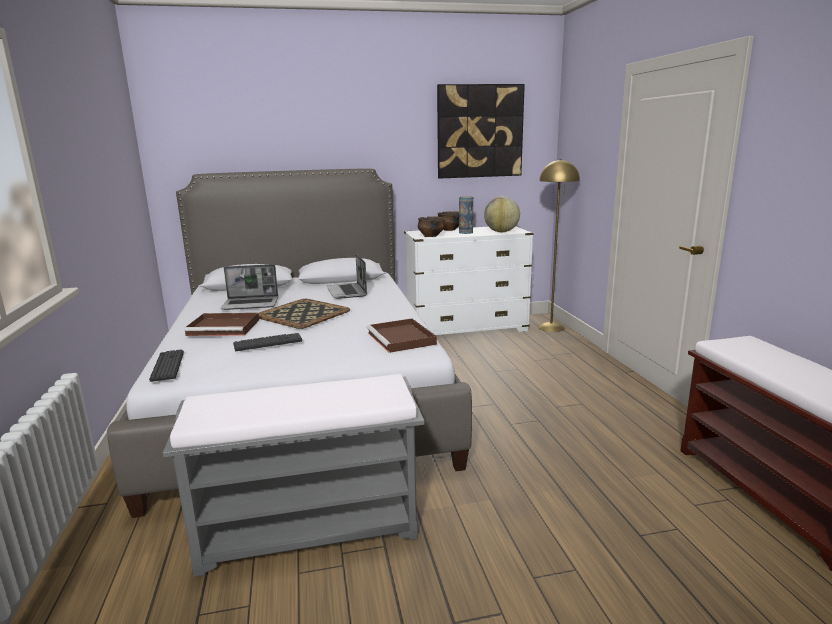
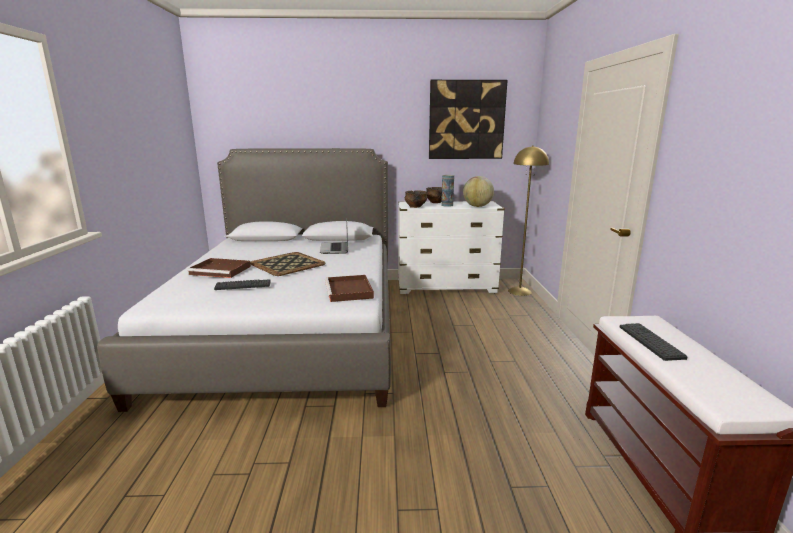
camera: 10 degrees right, 0 degrees up
(167, 366) = (158, 297): keyboard -> keyboard (650, 342)
(251, 304) = (255, 253): laptop -> none
(311, 529) = (240, 439): grey bench -> none

